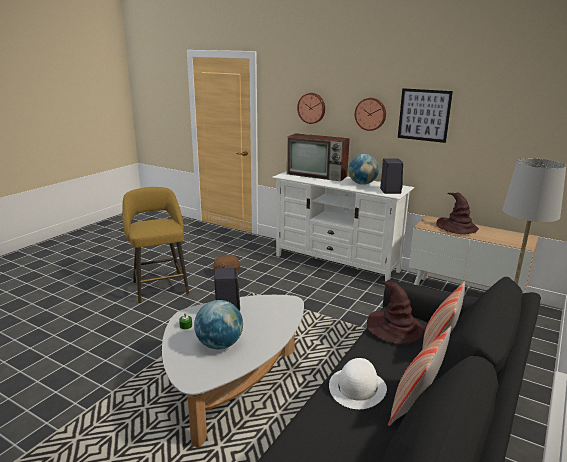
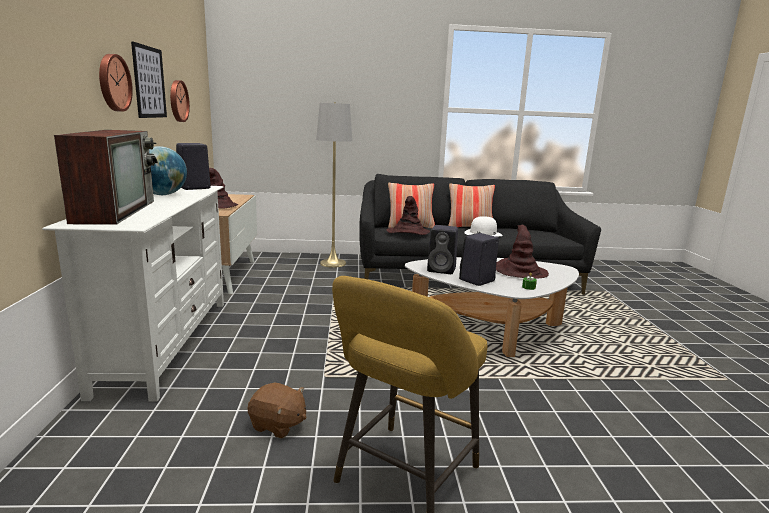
camera: 125 degrees left, 5 degrees down
(219, 344) = (519, 271): globe -> brown hat
(266, 306) = (442, 270): none -> black speaker
(312, 108) = (42, 72): wall clock -> wall clock (177, 101)

